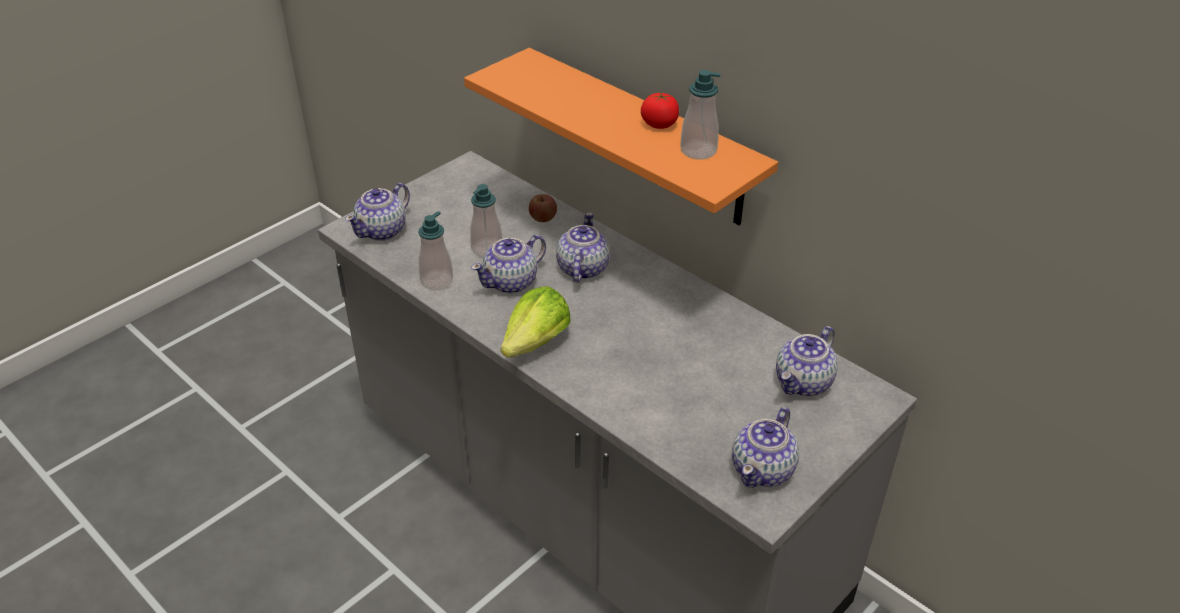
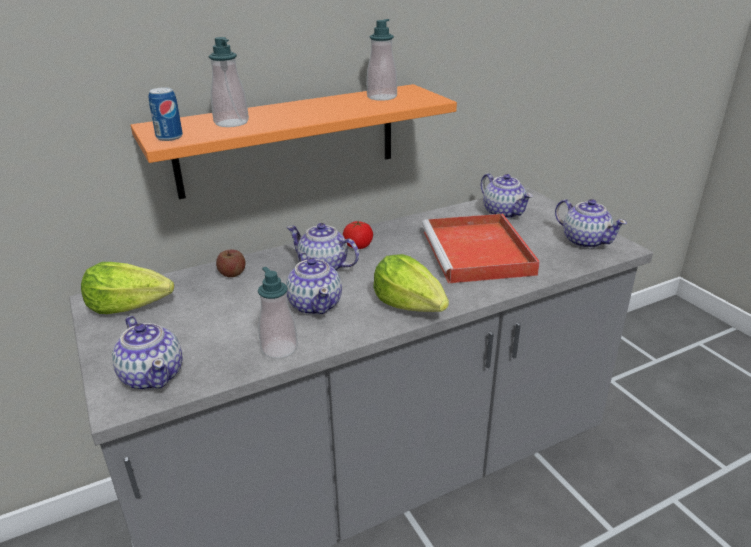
camera: 70 degrees left, 10 degrees down
(467, 184) = (130, 306): none -> lettuce
(487, 248) = (251, 310): soap dispenser -> soap dispenser (231, 123)
(500, 75) = (169, 137): none -> can
(659, 124) = (331, 101): tomato -> tomato (358, 246)
(673, 375) = (478, 253): none -> red tray

